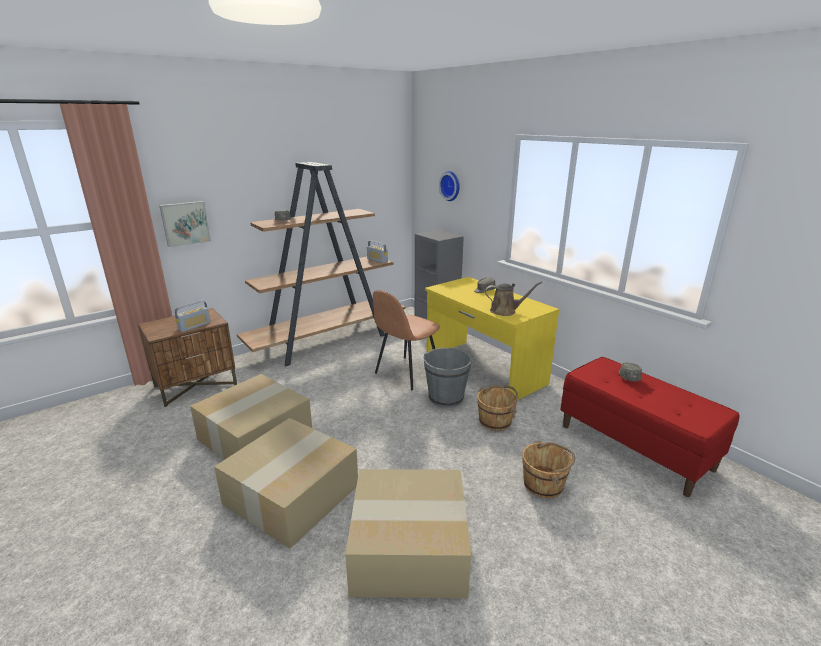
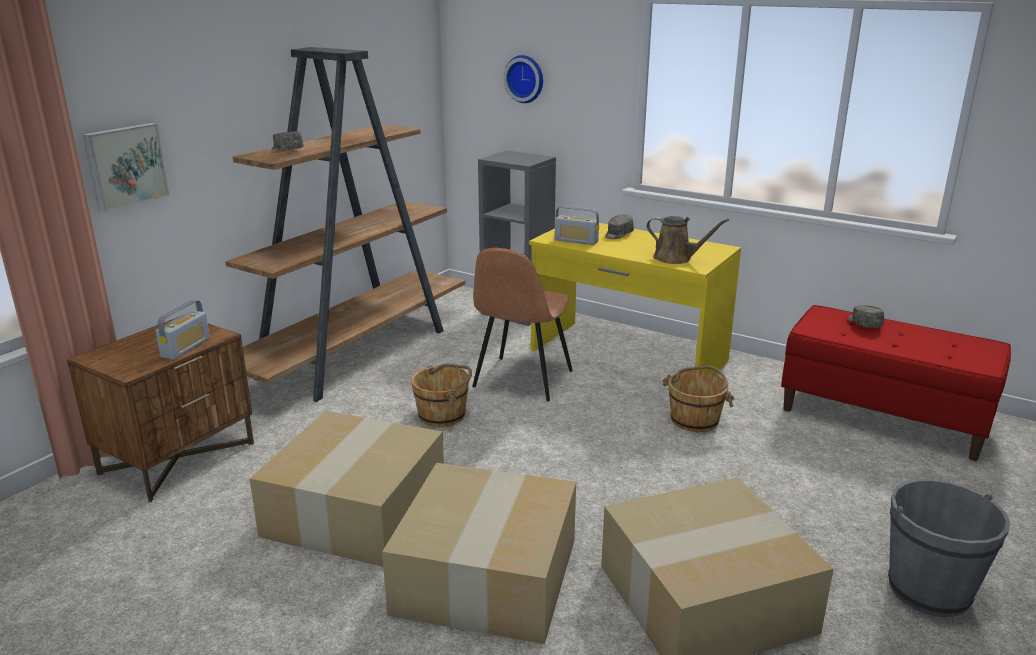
camera: 20 degrees left, 0 degrees up
(377, 260) = (419, 208): radio -> radio (576, 241)
(446, 397) = (605, 402): grey bucket -> grey bucket (929, 590)
(505, 311) = (676, 258): brown watering can -> brown watering can turned 45 degrees clockwise
(544, 484) = (812, 483): brown bucket -> brown bucket (443, 415)

